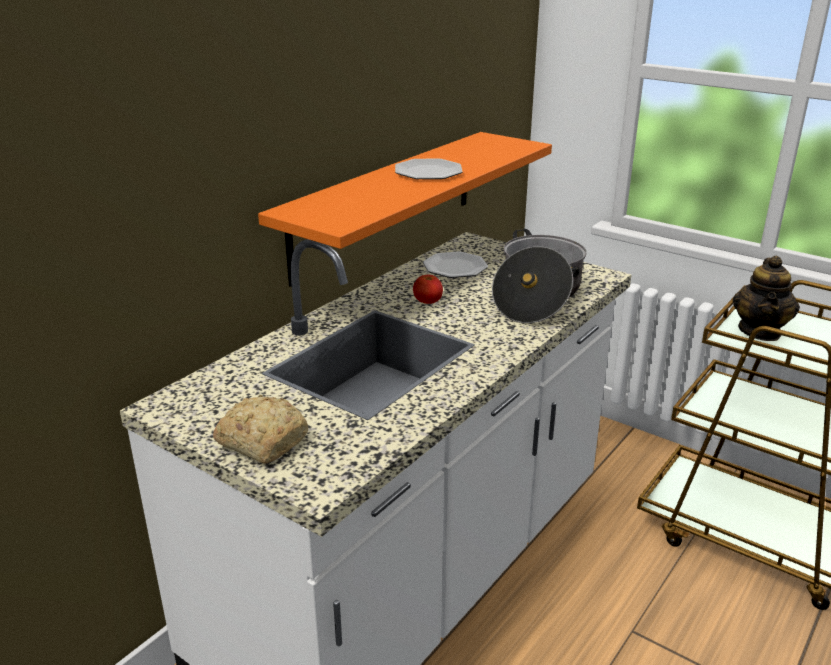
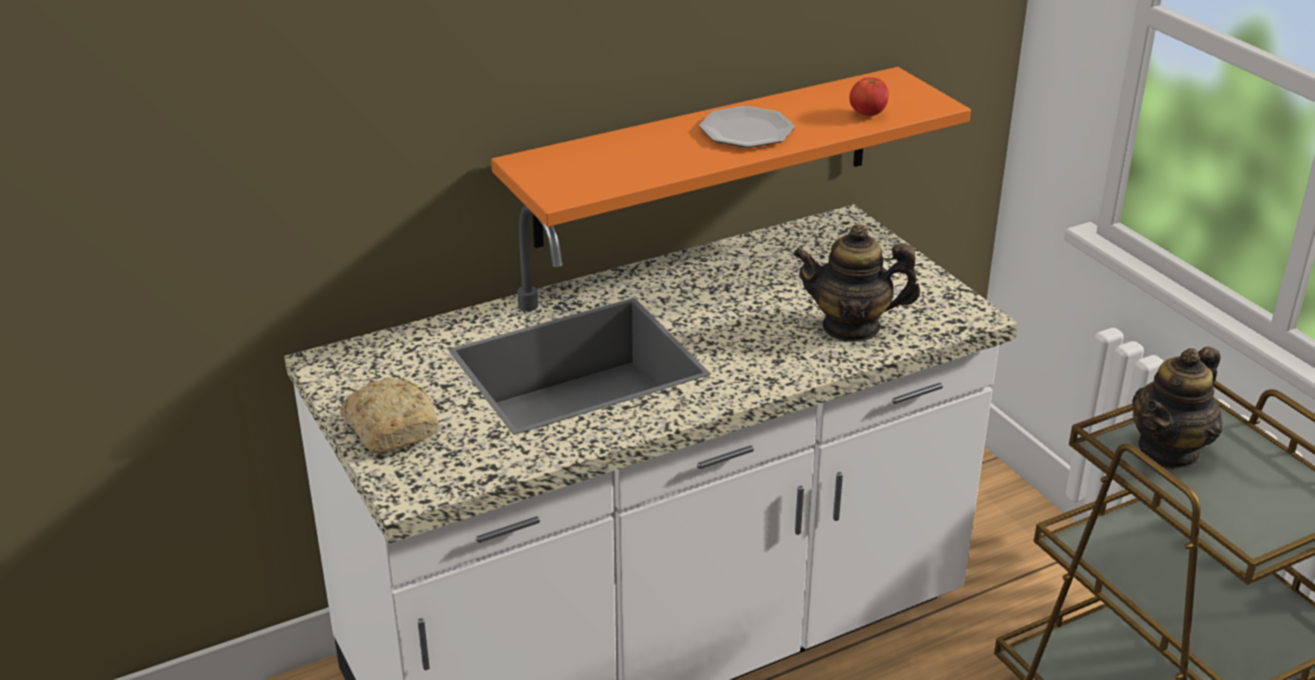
camera: 25 degrees right, 5 degrees up
(427, 302) = (706, 302): tomato -> tomato (867, 114)
(455, 267) = (786, 258): plate -> none
(537, 296) = (851, 326): cooking pot -> teapot

